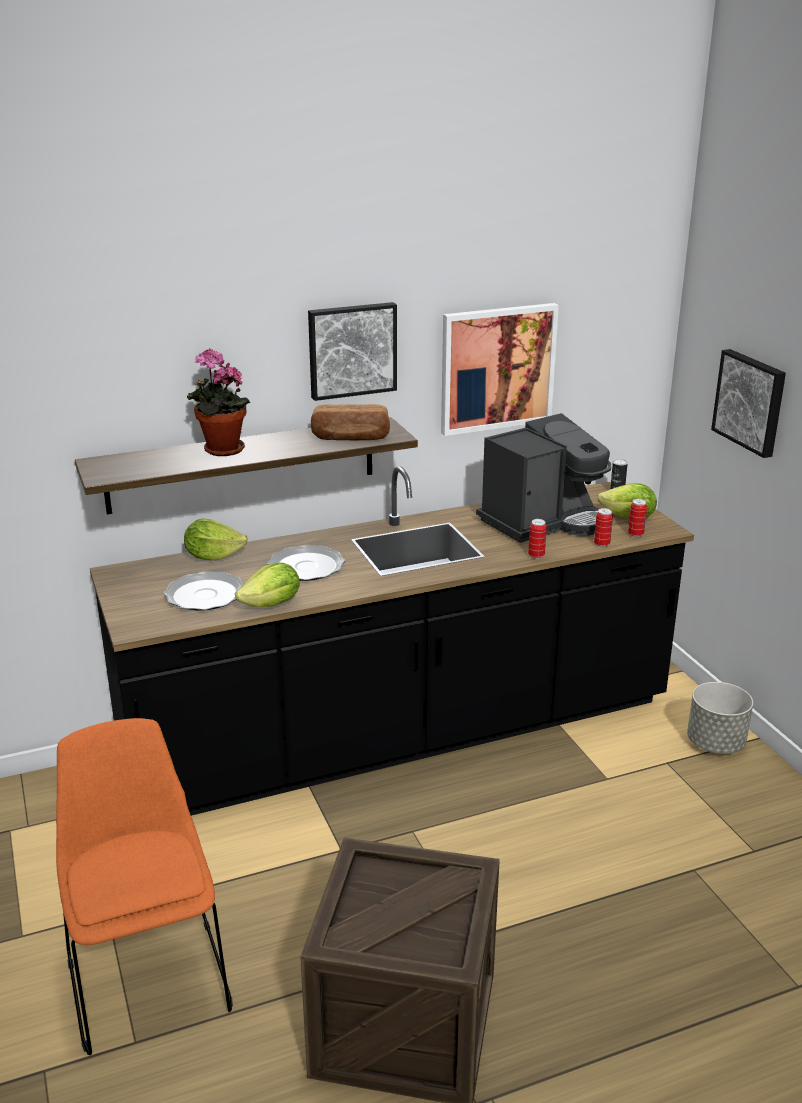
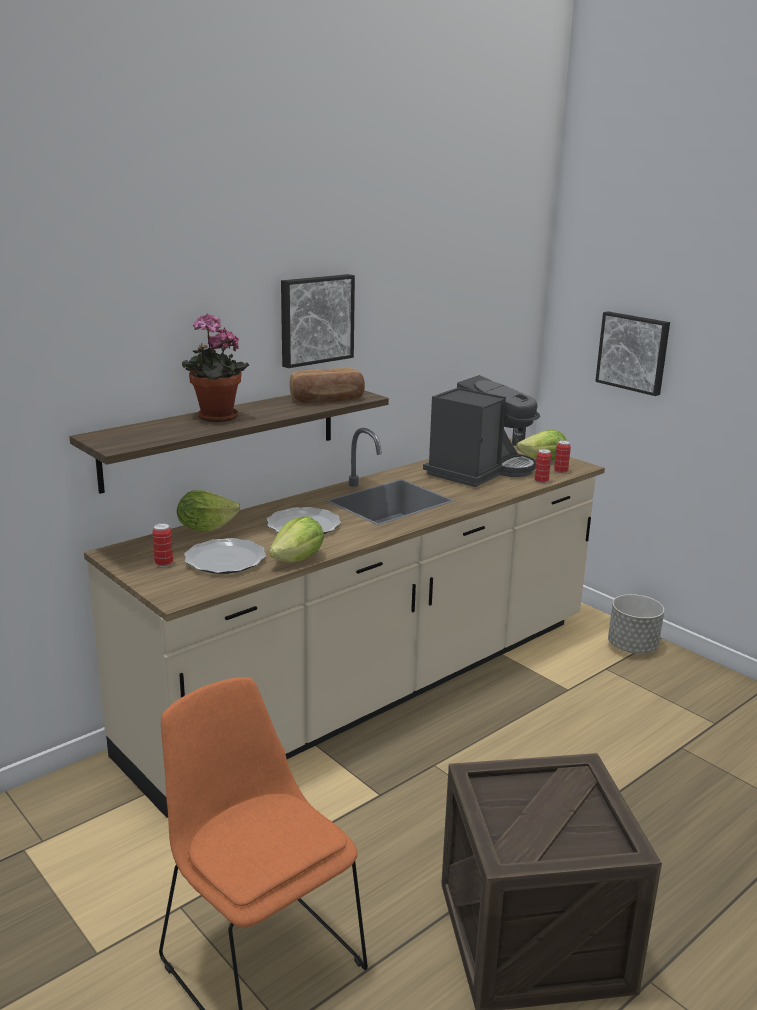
camera: 20 degrees left, 5 degrees down
(401, 736) = (374, 687): black counter -> beige counter
(497, 368) = (425, 337): picture -> none
(536, 555) = (497, 495): can -> can (164, 564)

